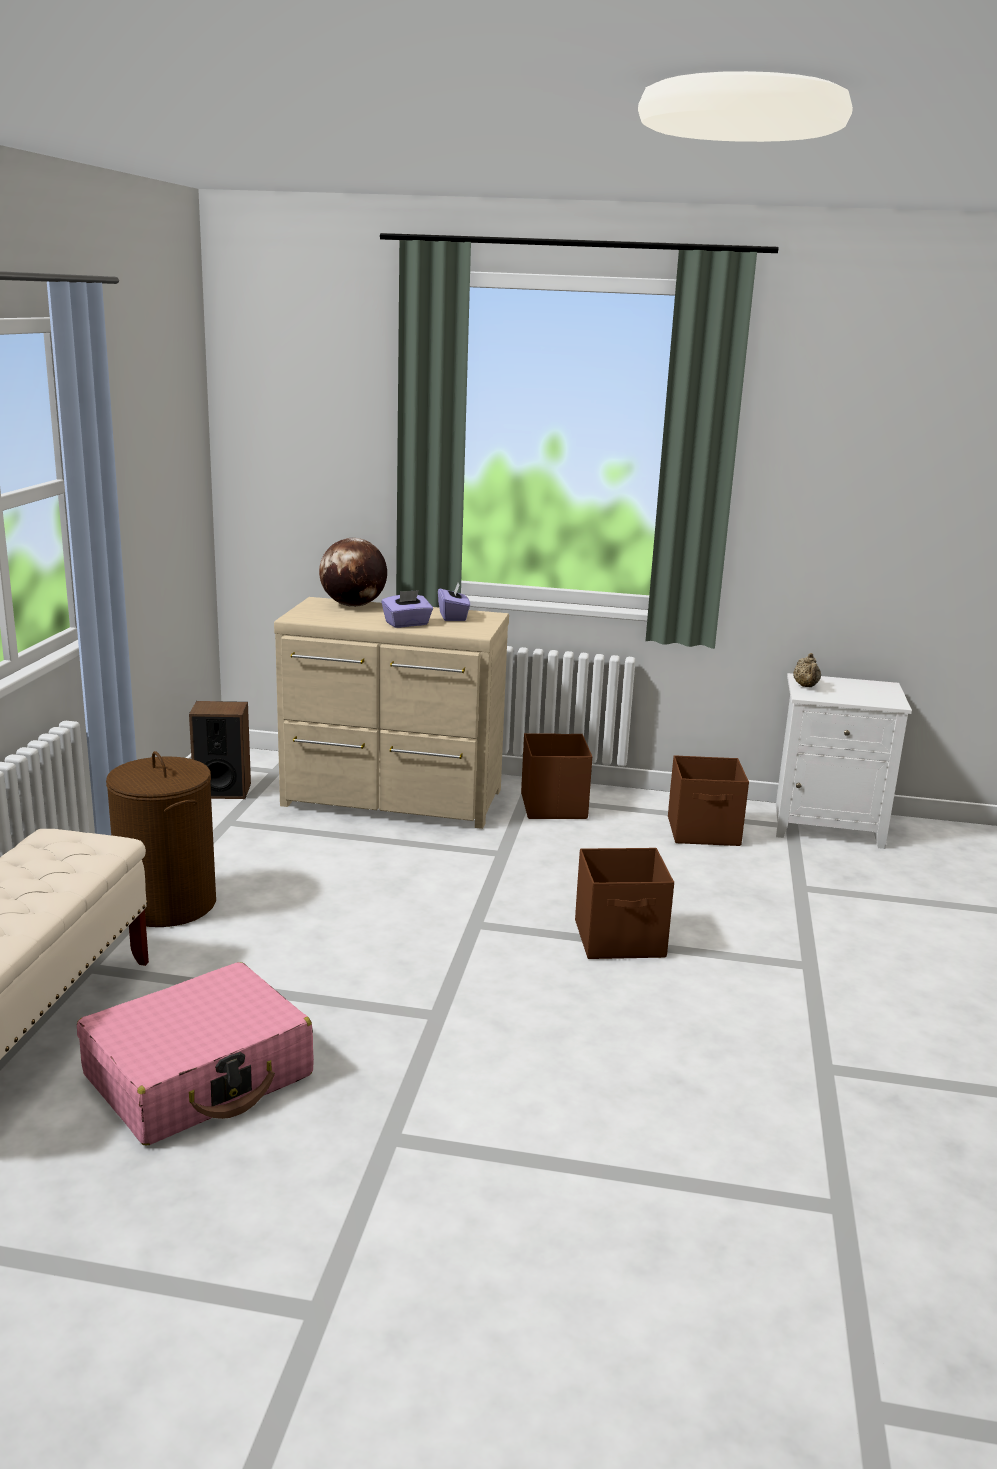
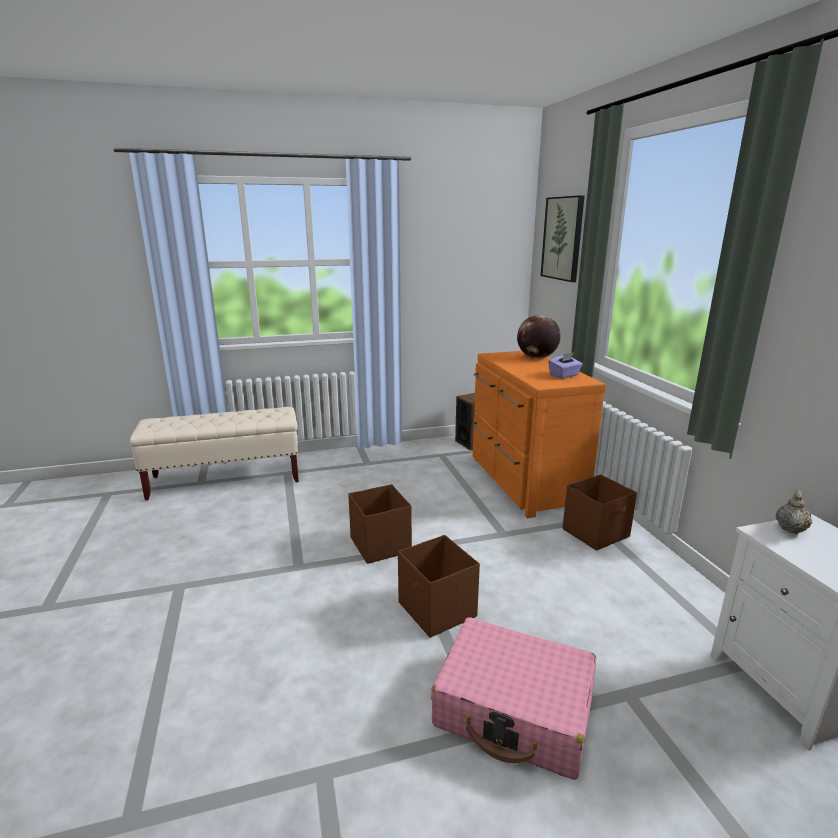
camera: 65 degrees right, 0 degrees up
(168, 904) = (351, 469): brown laundry basket -> none
(200, 1076) = (215, 522): pink suitcase -> pink suitcase (514, 709)
(310, 413) = (563, 238): none -> picture
(393, 800) = (523, 483): beige dresser -> orange dresser
(407, 624) = (526, 371): purple tissue box -> none
(704, 832) = (656, 610): brown storage box -> brown storage box (380, 546)
(806, 686) = (790, 528): beige teapot -> beige teapot turned 150 degrees clockwise

